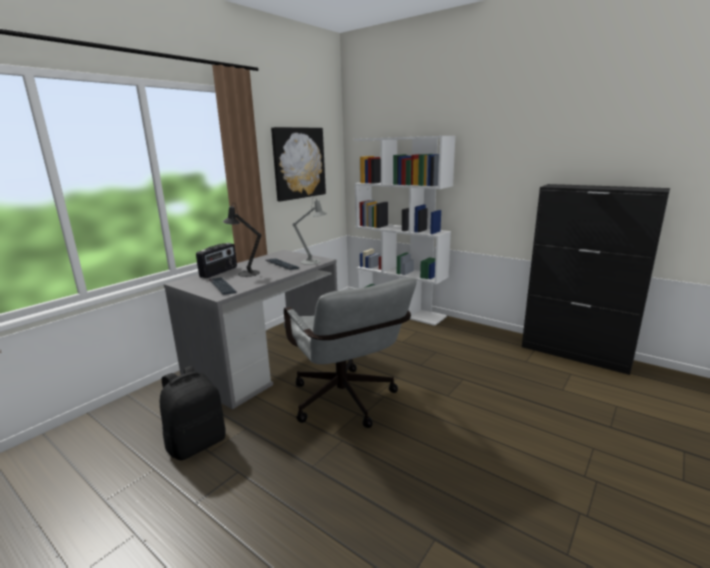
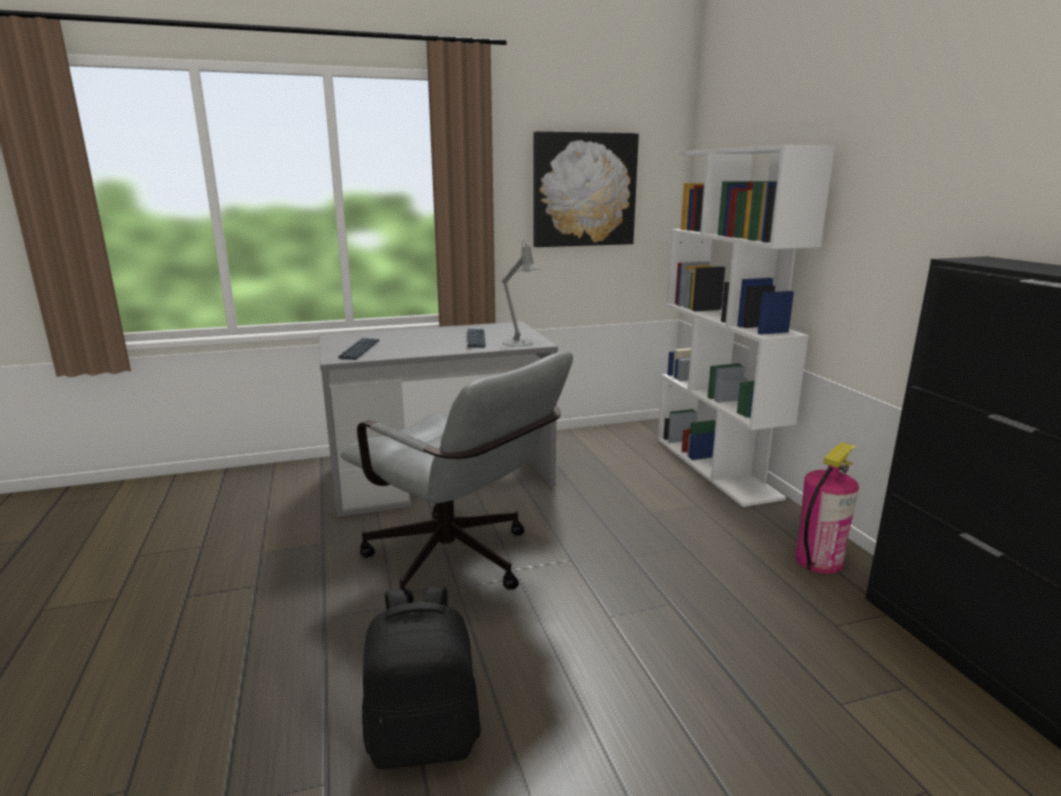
camera: 35 degrees right, 0 degrees up
(197, 443) = (262, 538): black backpack -> black backpack (424, 739)
(219, 272) = (393, 333): radio -> none
(246, 273) = (416, 340): black table lamp -> none
(347, 403) = (459, 565): grey office chair -> grey office chair turned 60 degrees counterclockwise
(489, 338) = (818, 560): none -> fire extinguisher

